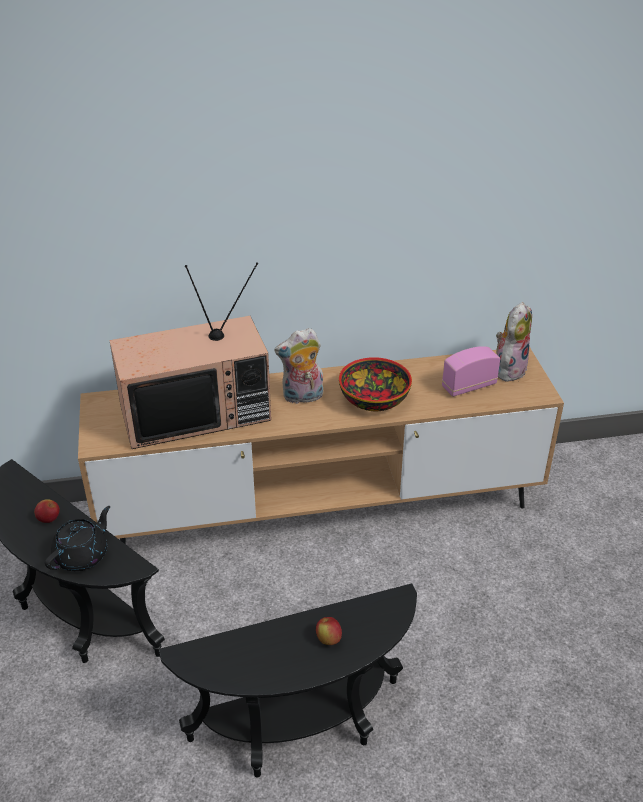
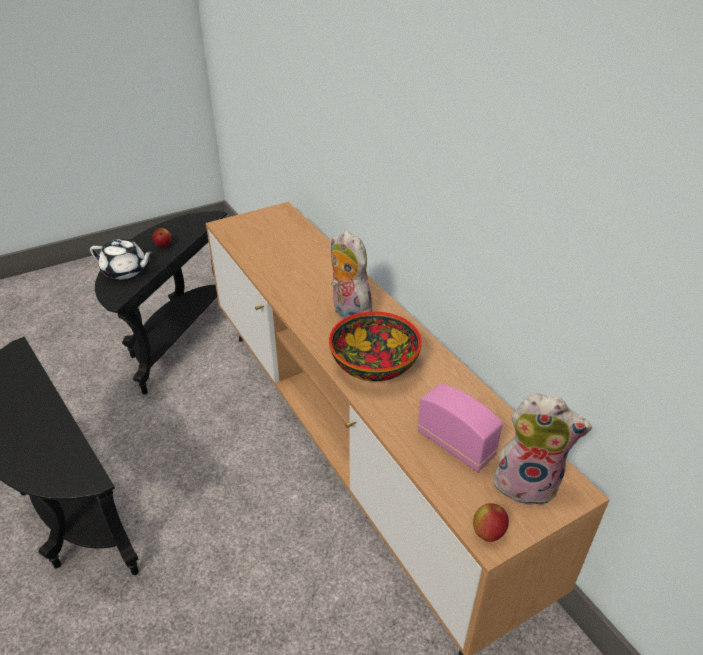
camera: 70 degrees right, 0 degrees up
(82, 555) = (126, 271): black teapot -> white teapot
(197, 412) = (291, 259): television -> none
(328, 639) = (29, 436): apple -> apple (488, 532)

